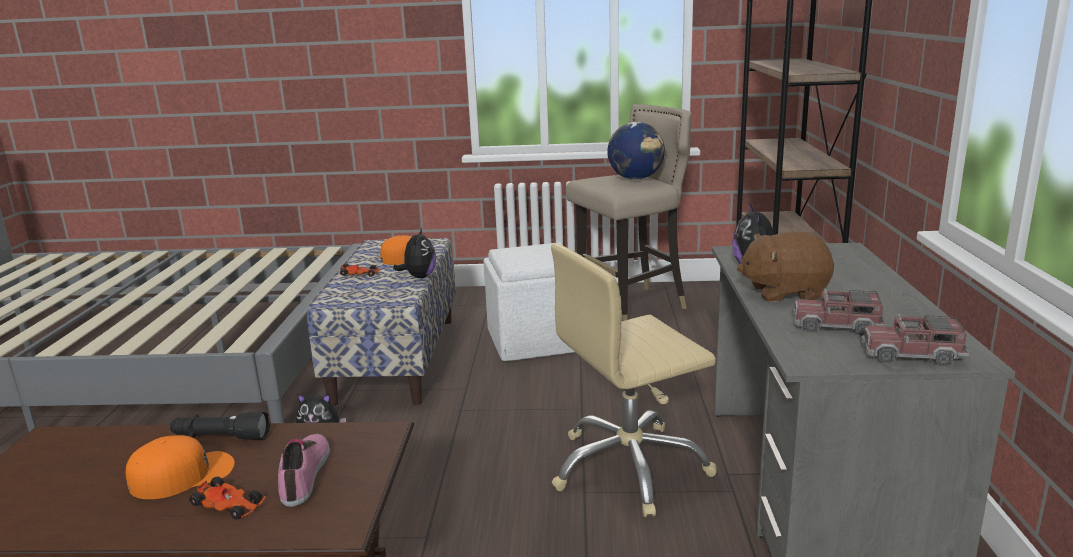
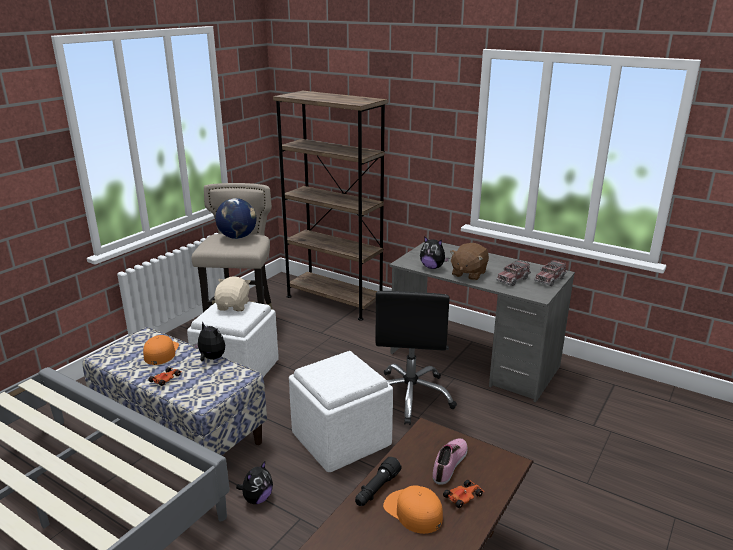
camera: 60 degrees left, 5 degrees up
(183, 475) = (413, 511): orange cap -> orange cap turned 45 degrees counterclockwise
(306, 474) = (450, 464): shoe -> shoe turned 90 degrees clockwise
(476, 449) = (341, 438): none -> white ottoman
(547, 251) = (233, 306): none -> beige plush toy
(629, 467) = (410, 396): beige office chair -> black office chair

